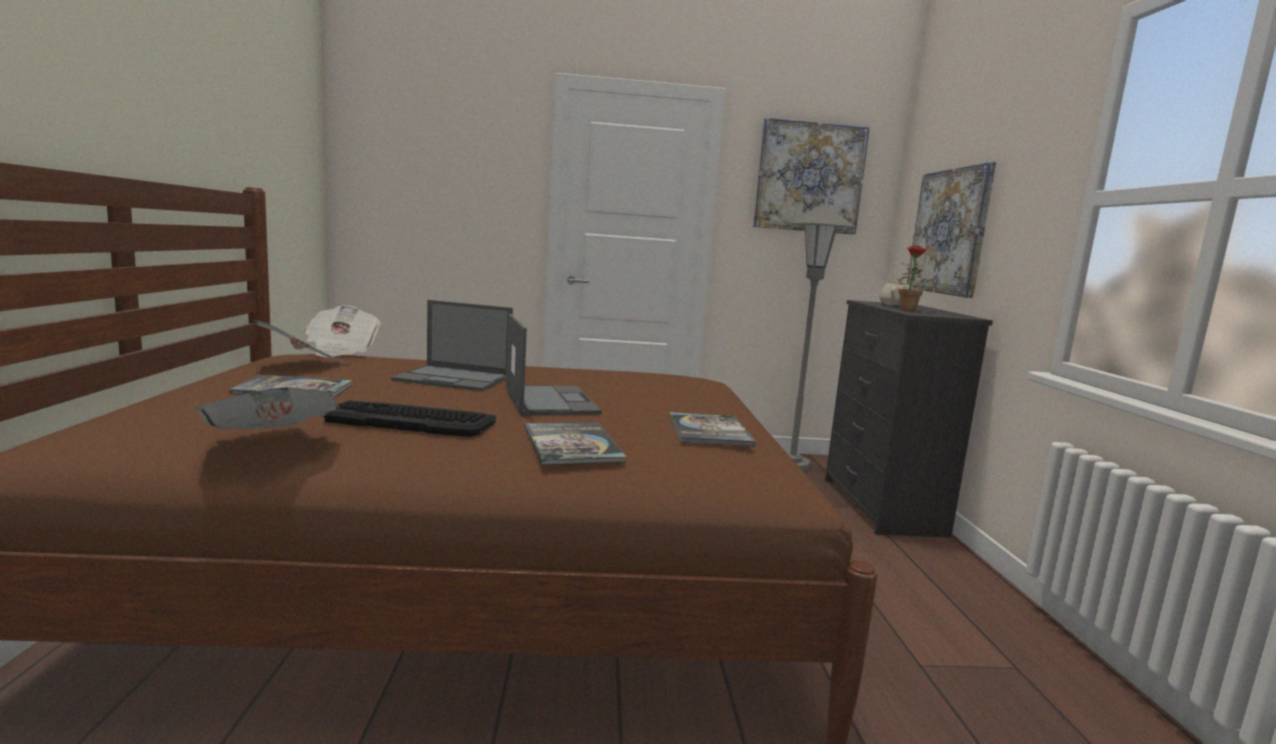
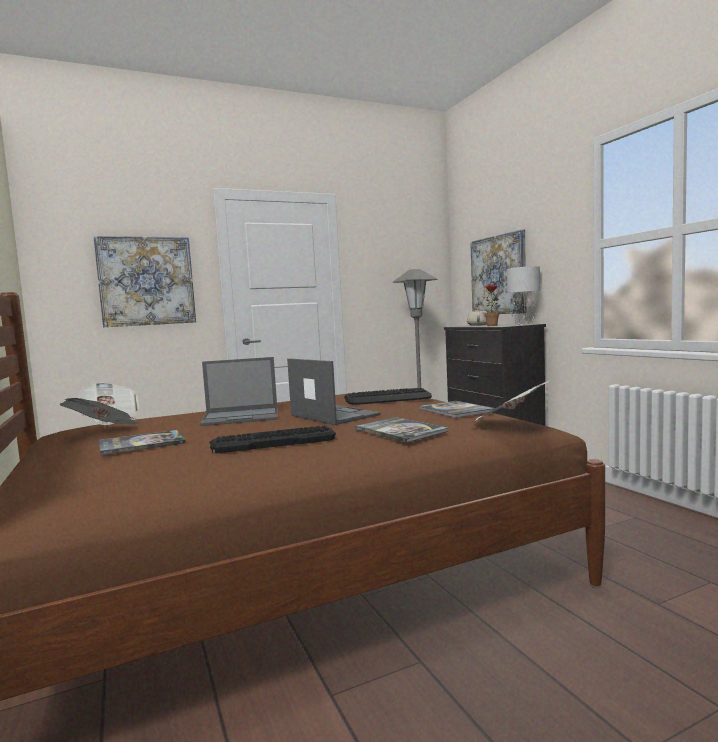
camera: 20 degrees left, 5 degrees down
(272, 444) = (211, 471): newspaper -> newspaper (508, 424)
(665, 391) = (388, 398): none -> keyboard
(809, 177) = (396, 250): picture -> picture (146, 281)
(957, 315) = (523, 324): none -> grey table lamp

